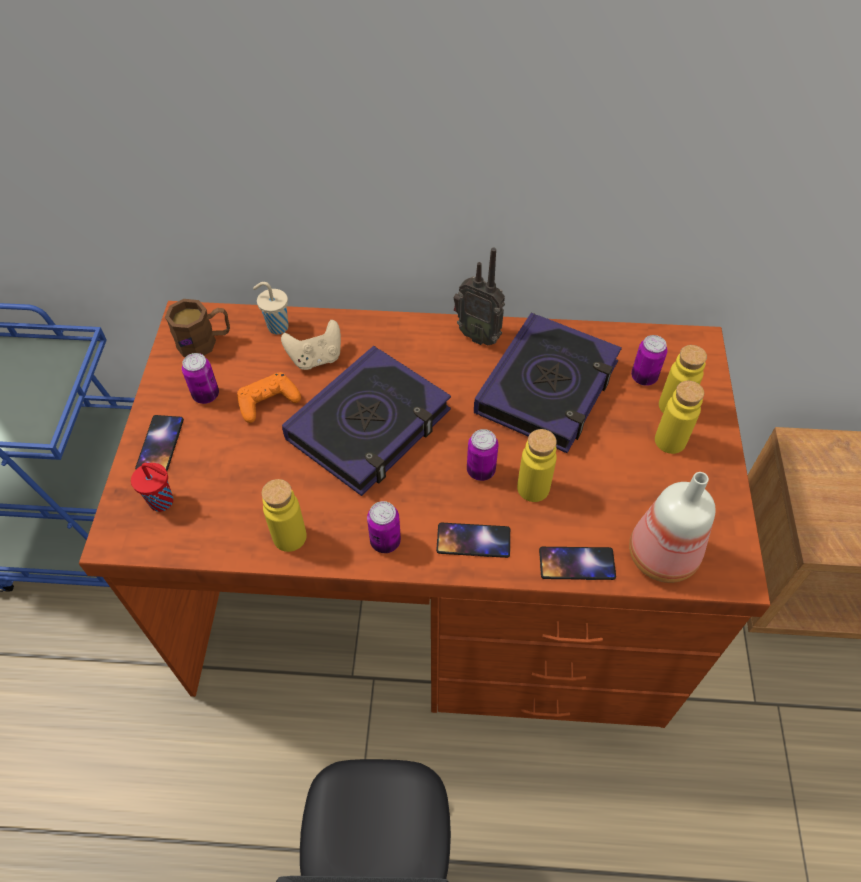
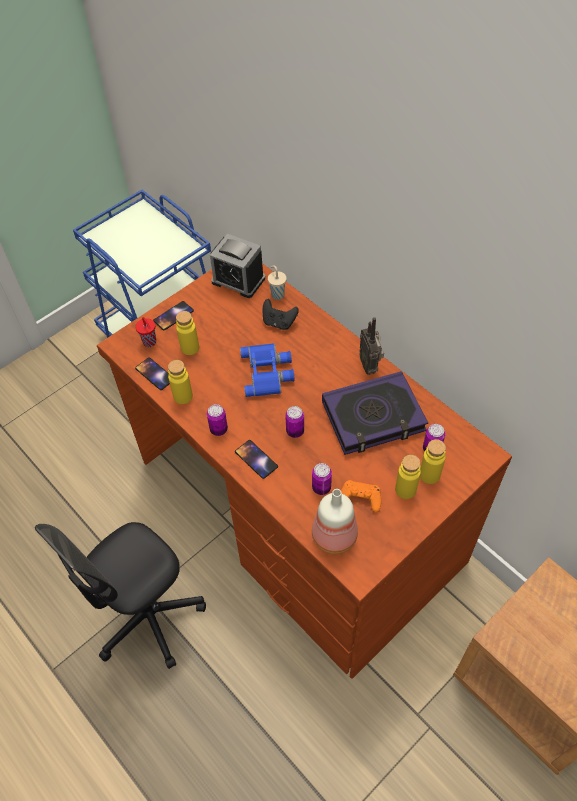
camera: 45 degrees right, 0 degrees up
(205, 342) = (238, 280): brown mug -> alarm clock
(206, 395) = (213, 306): can -> can (321, 488)
(268, 401) = (236, 328): orange game controller -> orange game controller (360, 498)
(316, 358) = (279, 322): beige game controller -> black game controller
(369, 426) = (268, 372): book -> blue binoculars
(533, 488) = (310, 458): yellow bottle -> yellow bottle (190, 348)
(577, 564) = (290, 507): phone -> phone (155, 374)

